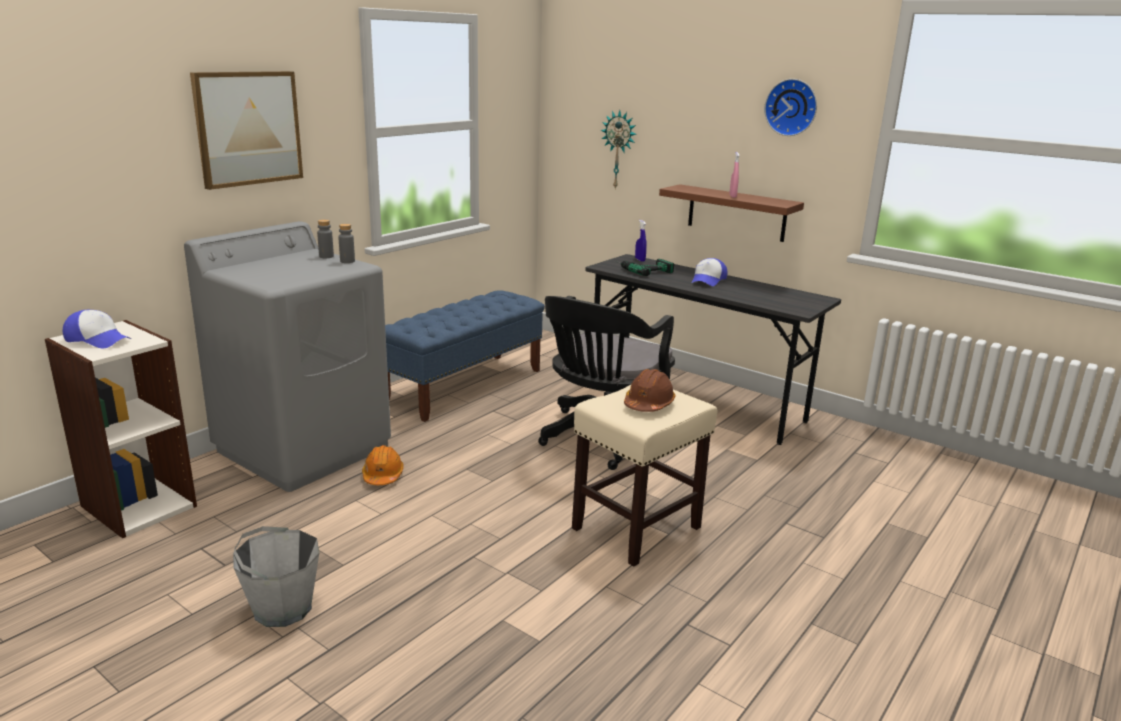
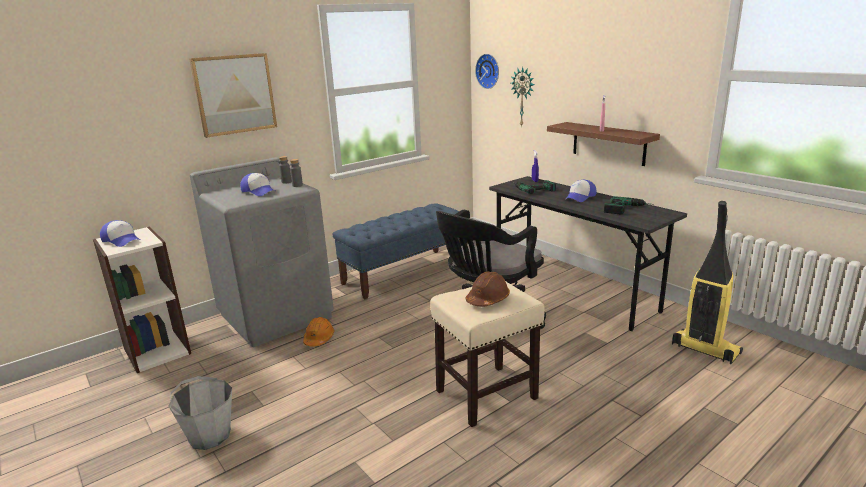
camera: 15 degrees right, 0 degrees up
(296, 269) = (259, 191): none -> cap
(773, 295) = (628, 209): none -> power drill
(792, 107) = (648, 56): wall clock -> wall clock (489, 71)
(867, 460) = (704, 349): none -> vacuum cleaner

